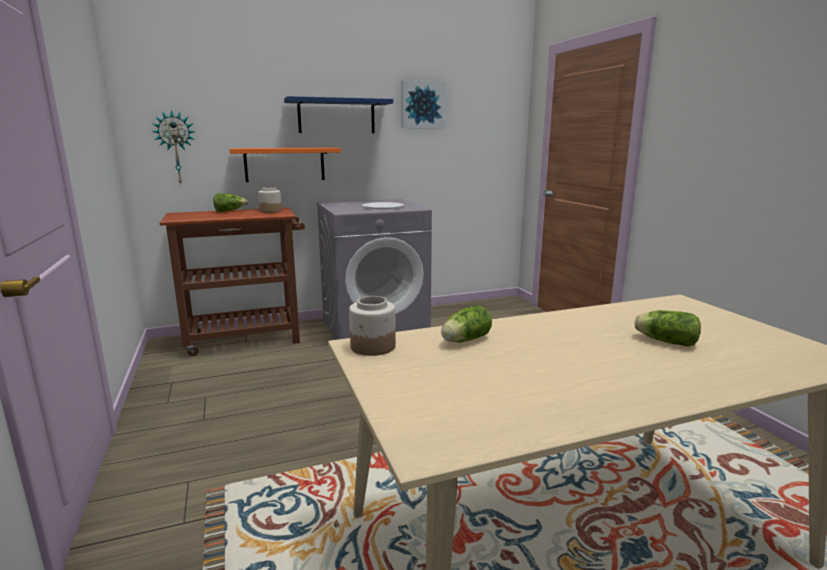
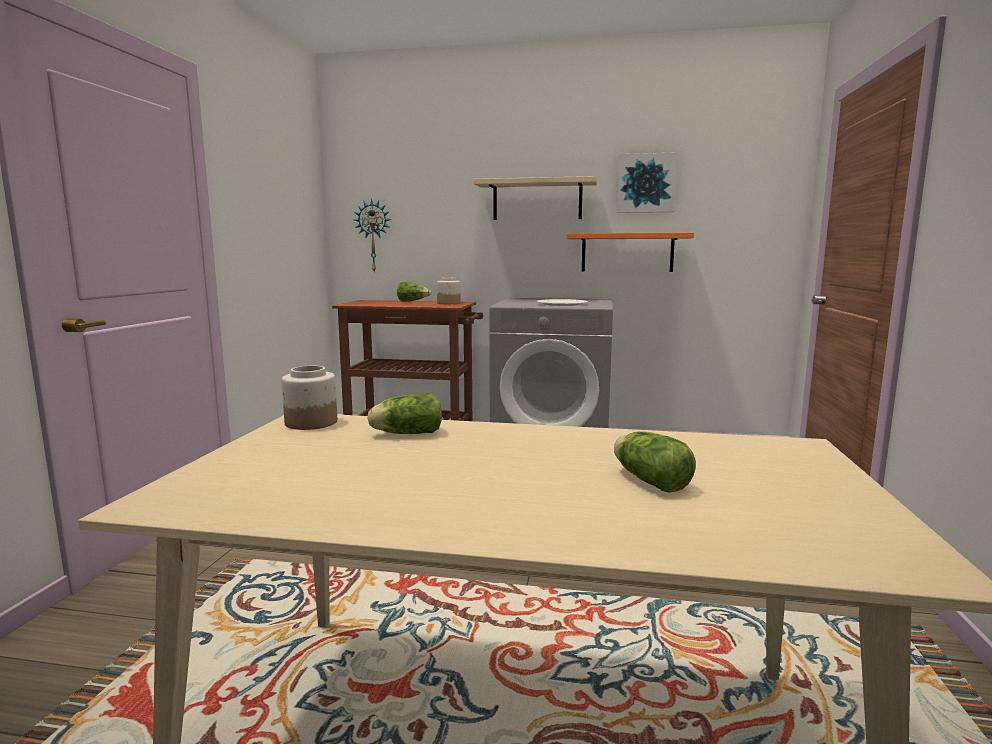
camera: 30 degrees right, 5 degrees down
(284, 164) = (476, 254): orange shelf -> orange shelf (627, 252)
(336, 116) = (537, 200): blue shelf -> beige shelf

